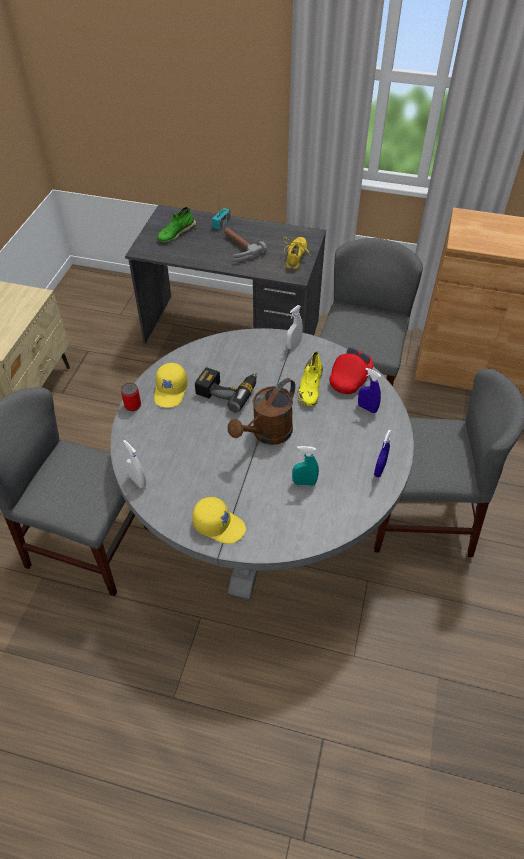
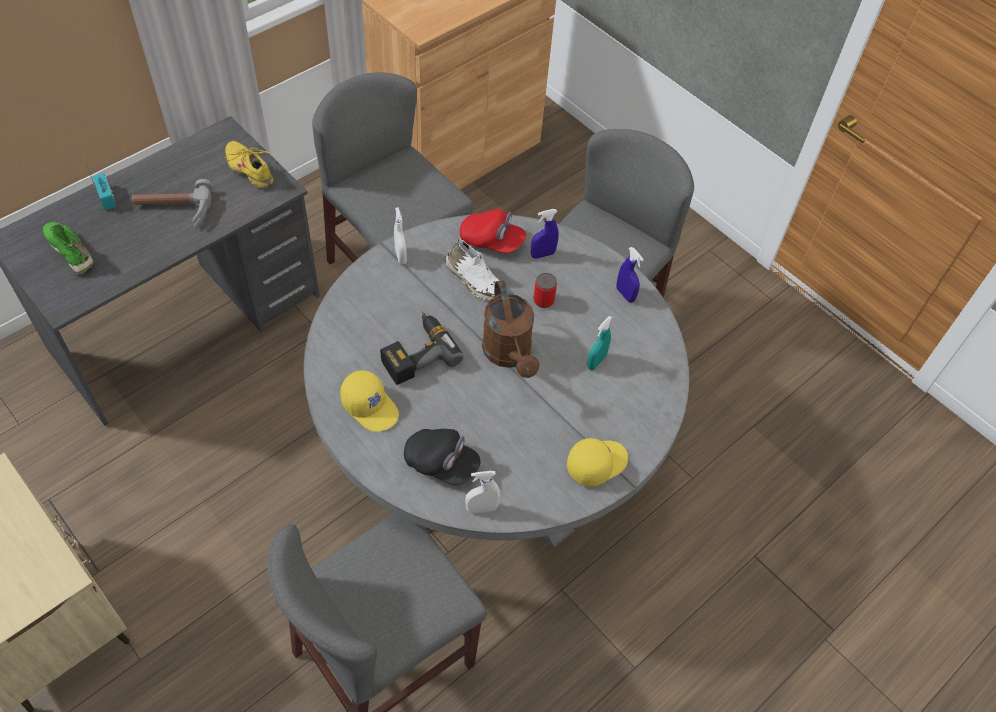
camera: 60 degrees left, 5 degrees up
(133, 405) = (360, 456): can -> can (543, 300)
(156, 444) = (441, 463): none -> black cap
(176, 233) = (71, 251): green shoe -> green shoe turned 150 degrees clockwise
(310, 387) = (474, 280): yellow shoe -> white shoe
(350, 378) = (492, 241): red cap -> red cap turned 135 degrees clockwise

